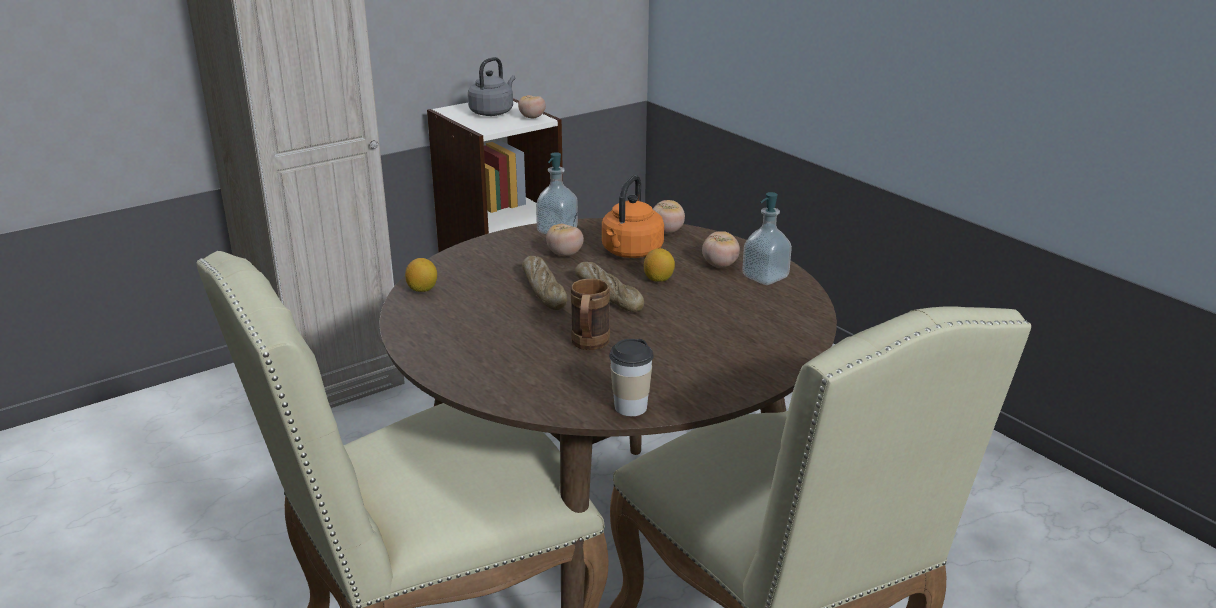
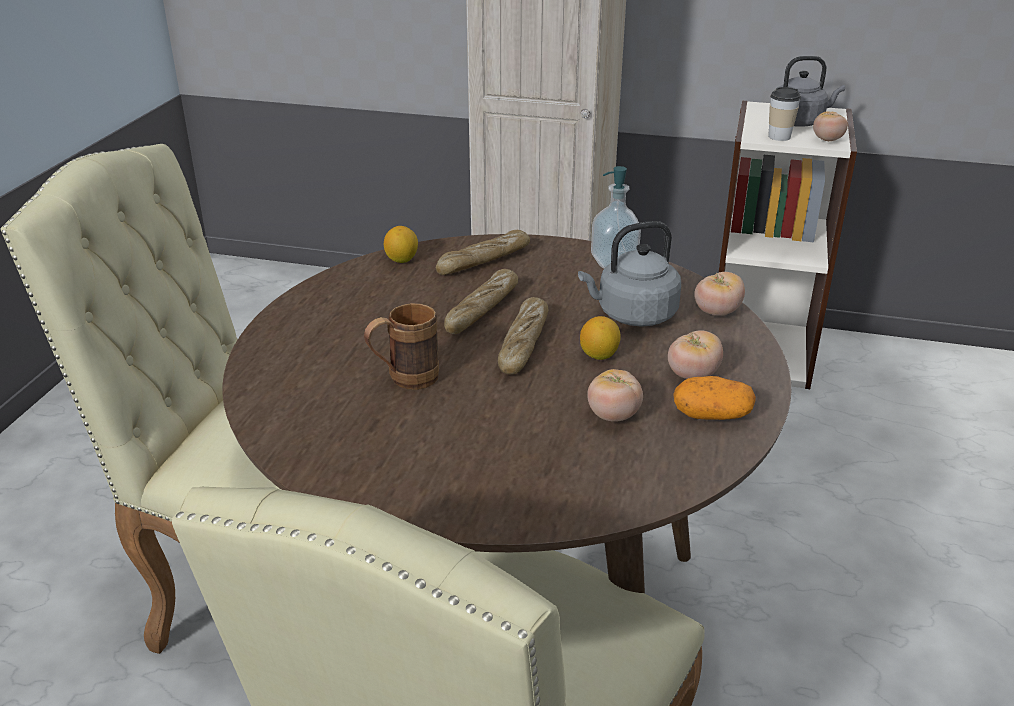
camera: 50 degrees right, 5 degrees up
(480, 266) = (484, 261): none -> bread
(565, 254) = (571, 286): tomato -> tomato (613, 415)
(630, 252) = (632, 315): orange kettle -> grey kettle
(630, 407) = (310, 457): cup -> cup (779, 137)
(765, 277) = (711, 415): soap dispenser -> potato

